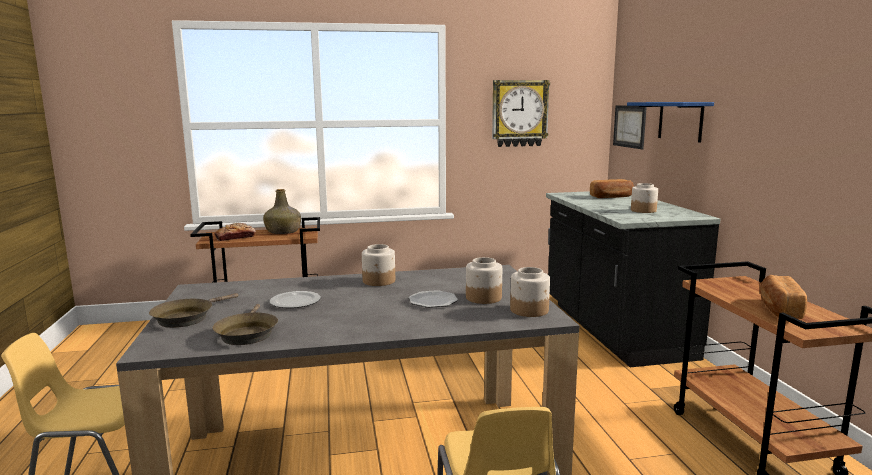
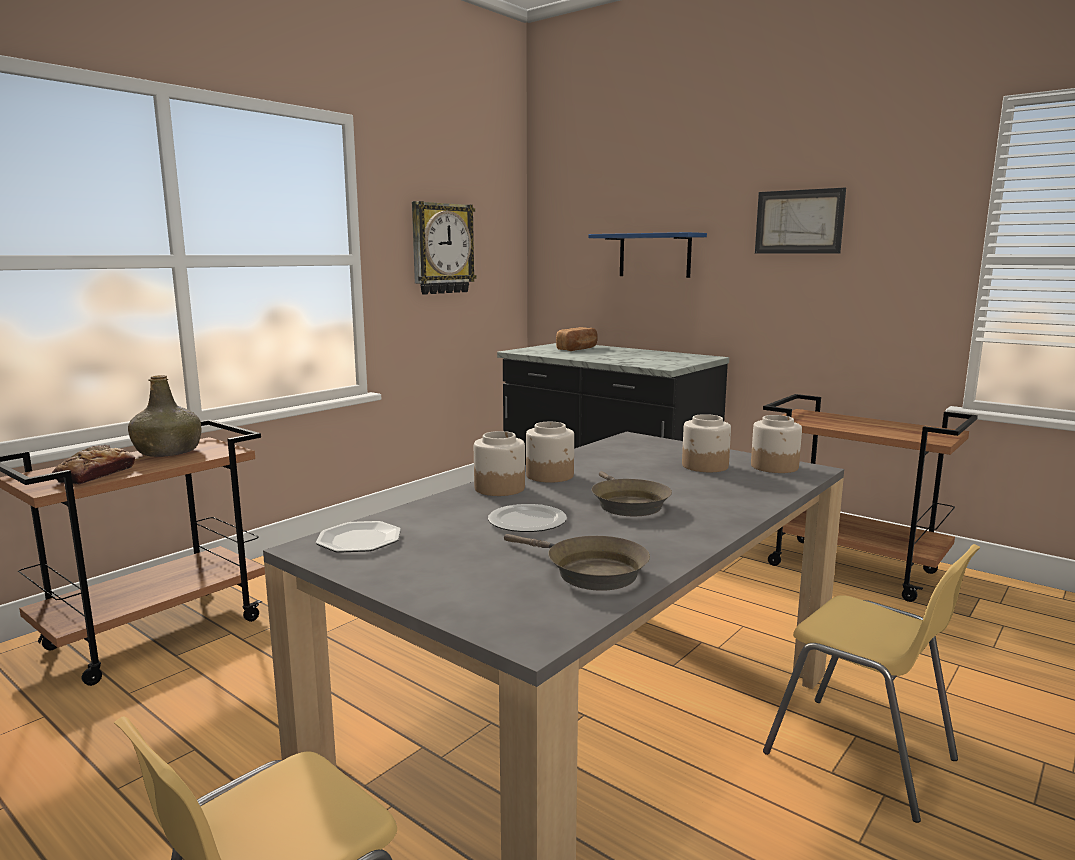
camera: 40 degrees left, 0 degrees up
(187, 317) = (440, 583): brown frying pan -> brown frying pan (627, 504)
(432, 301) = (671, 481): plate -> plate (358, 540)
(629, 126) = (566, 265): picture -> picture (799, 222)
(643, 210) = (651, 357): jar -> jar (500, 488)
(779, 309) = (883, 428): bread -> none

